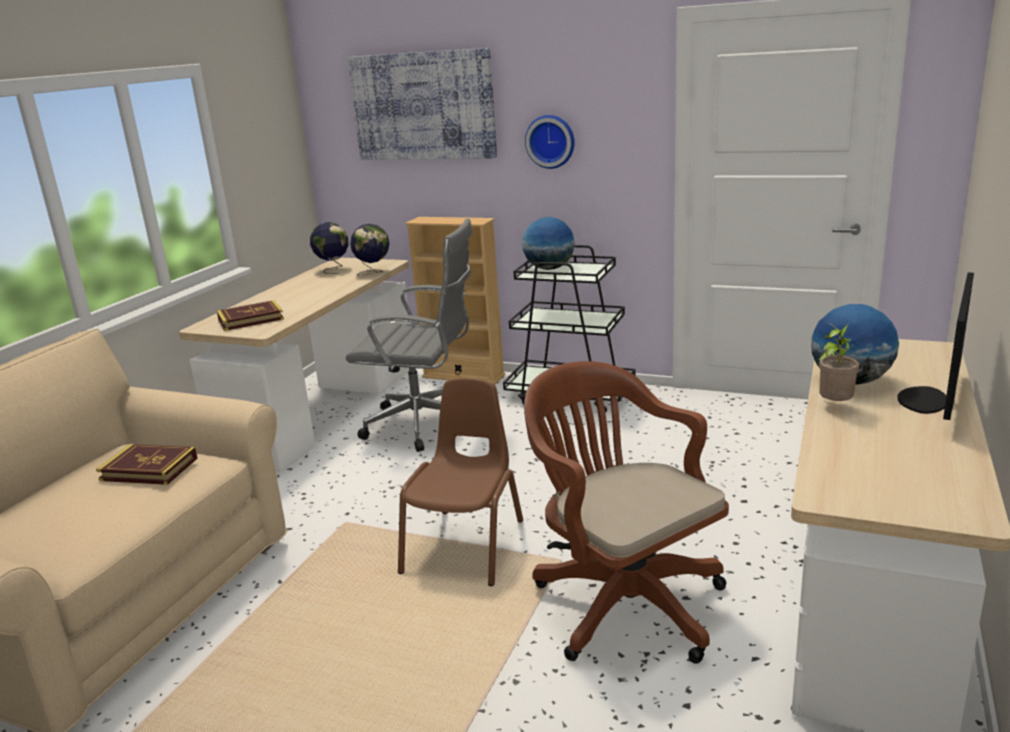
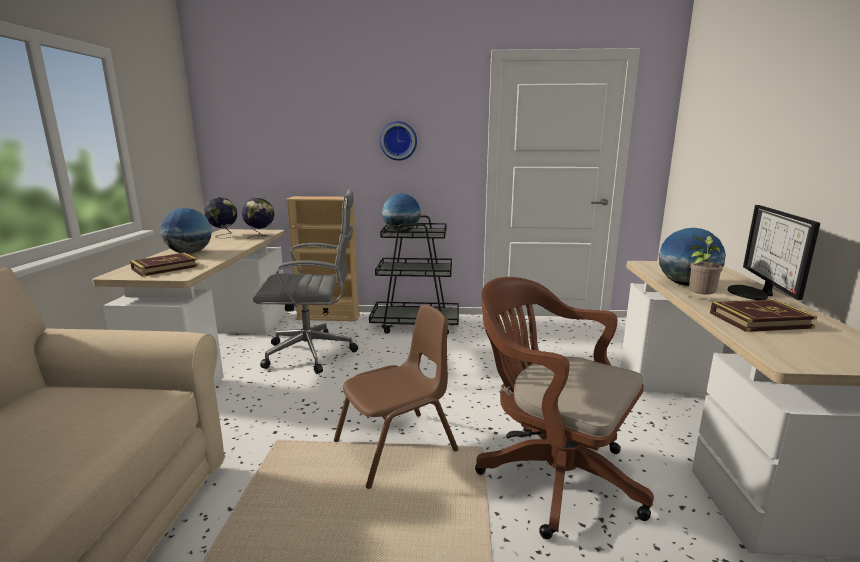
camera: 20 degrees left, 5 degrees down
(149, 469) = (82, 409): book -> book (759, 320)
(284, 298) = (189, 253): none -> globe
(424, 106) = (299, 112): picture -> none
(466, 546) = (396, 447): brown chair -> brown chair turned 60 degrees clockwise

